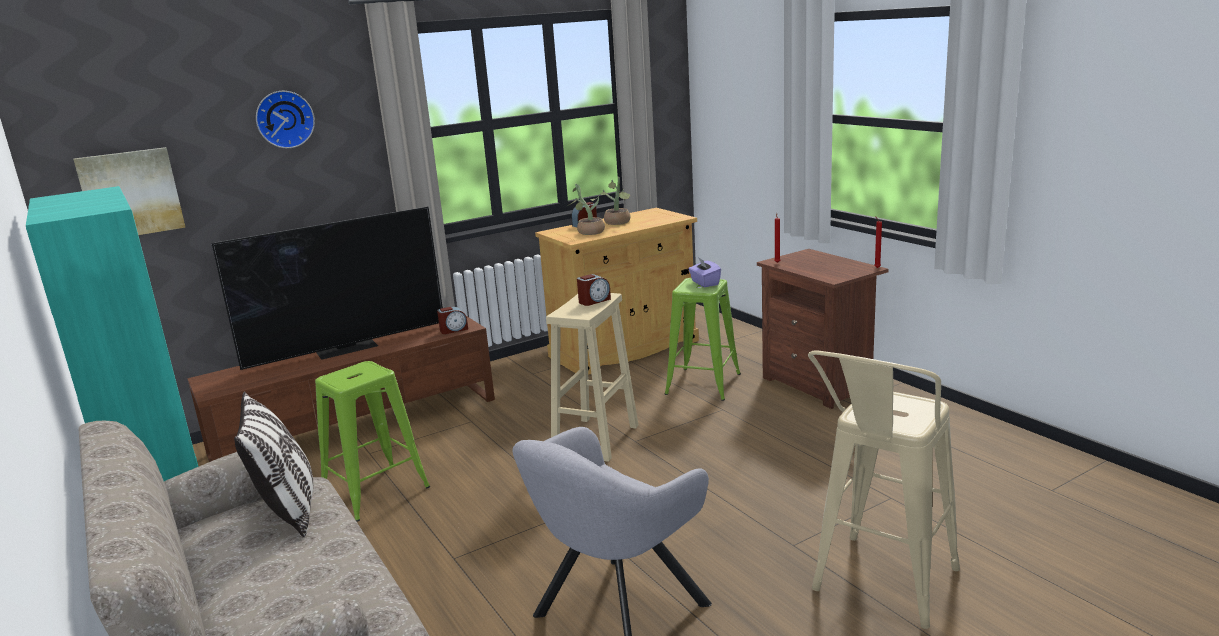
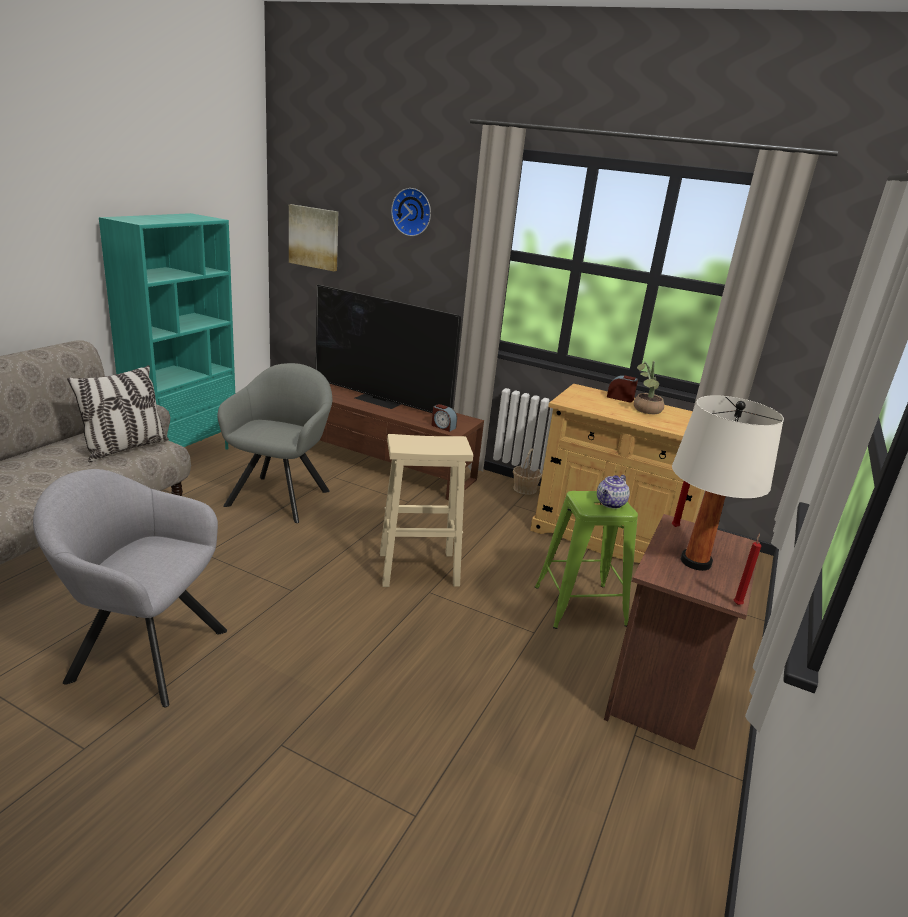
camera: 55 degrees right, 5 degrees up
(374, 492) = (281, 495): green stool -> grey armchair
(510, 362) = (524, 489): none -> basket
(587, 232) = (598, 402): potted plant -> none
(594, 301) = (441, 446): alarm clock -> none
(704, 283) = (610, 504): purple tissue box -> teapot
(825, 267) = (695, 562): none -> white table lamp
(879, 588) = (215, 835): beige stool -> none

